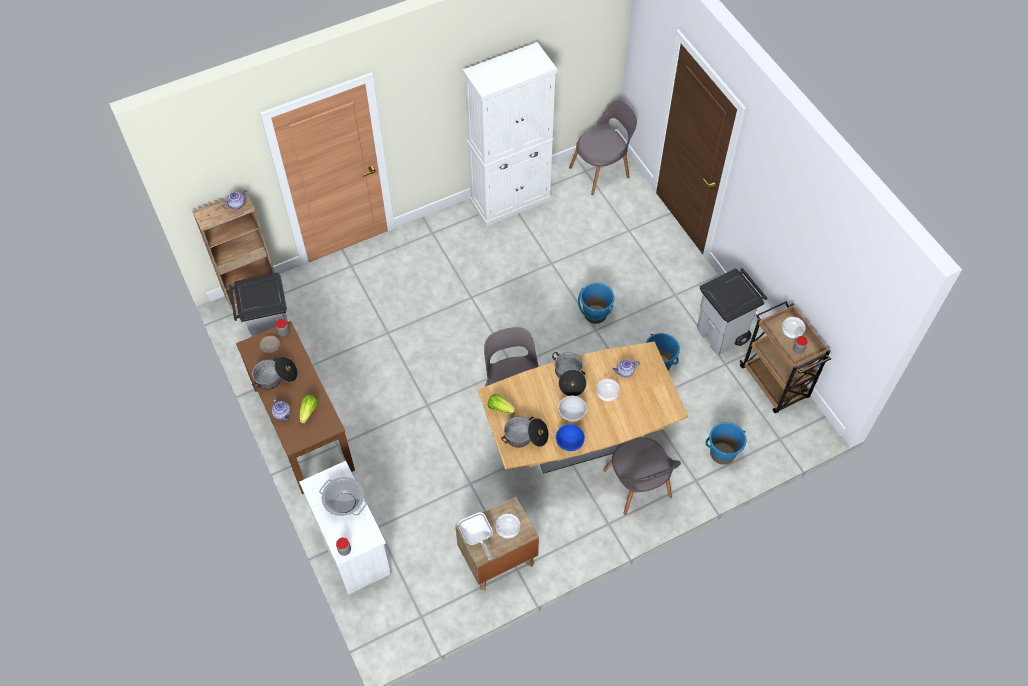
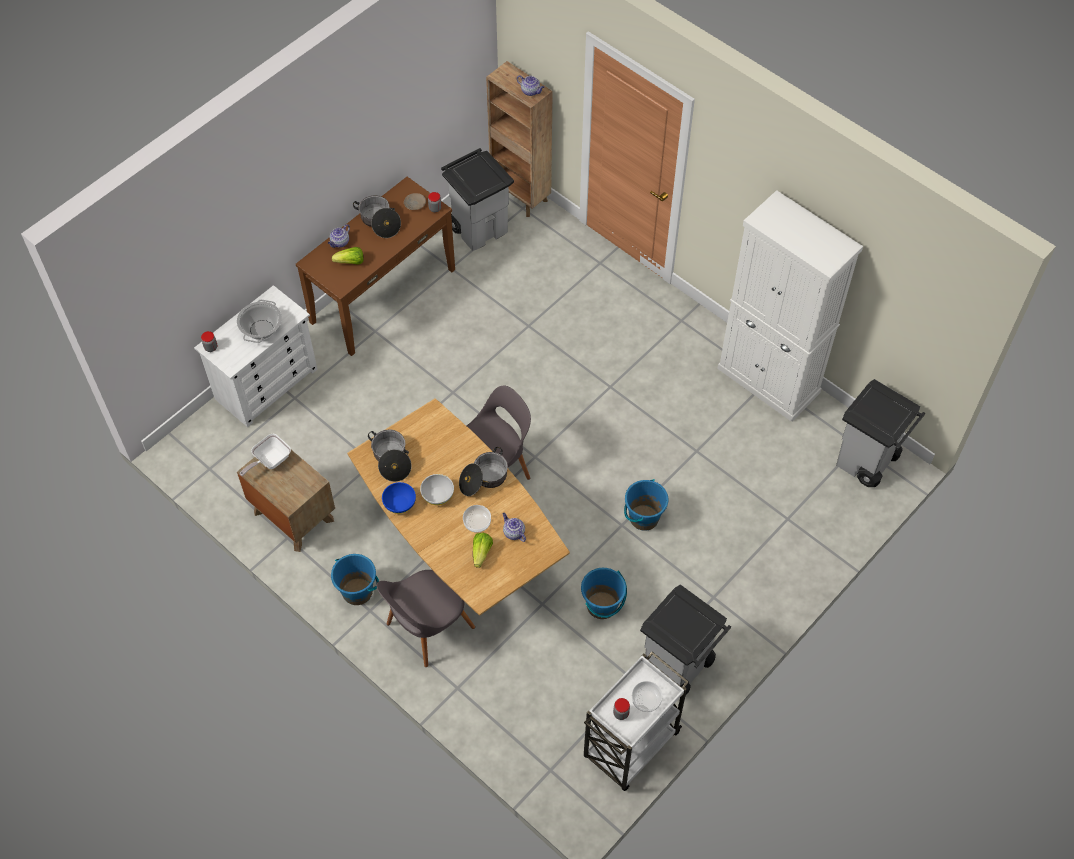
camera: 70 degrees right, 0 degrees up
(500, 408) = (419, 426): lettuce -> lettuce (481, 553)
(508, 529) = (288, 485): bowl -> none
(601, 171) = (866, 462): grey chair -> grey trash can
(722, 453) = (505, 708): blue bucket -> blue bucket (357, 591)
(775, 383) = (630, 746): brown cart -> white cart

